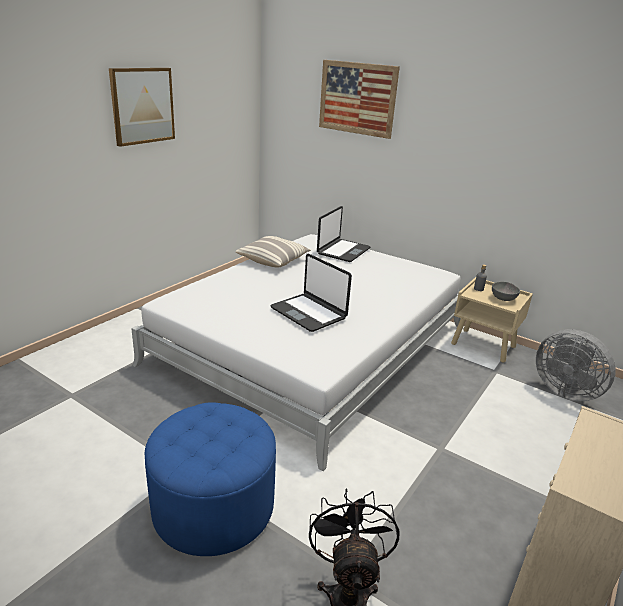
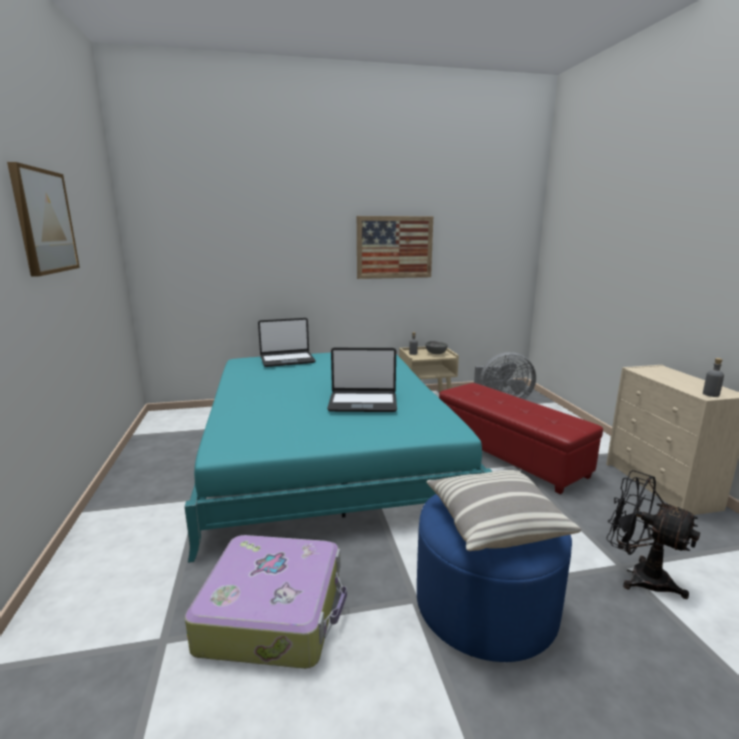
camera: 45 degrees left, 10 degrees down
(122, 418) = (274, 612): none -> suitcase
(273, 260) = (245, 384): pillow -> pillow (494, 523)
(312, 344) = (326, 450): white bed -> turquoise bed
(343, 251) = (287, 360): laptop -> laptop turned 90 degrees clockwise
(357, 98) = (254, 212): picture -> picture (394, 247)
(454, 438) = (510, 454): none -> red ottoman
(581, 488) = (710, 394): none -> grey bottle

